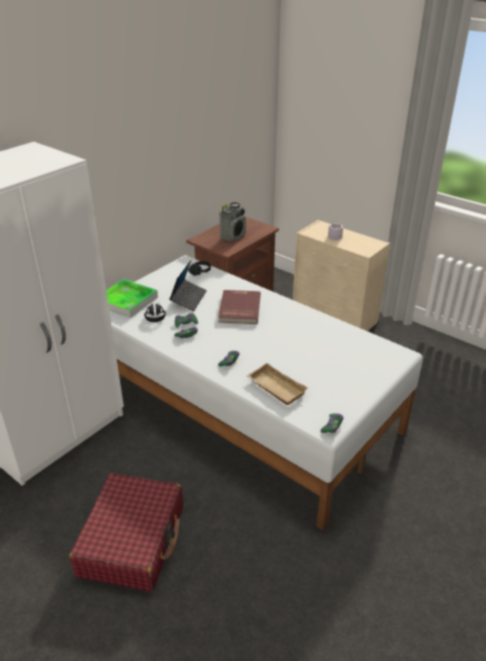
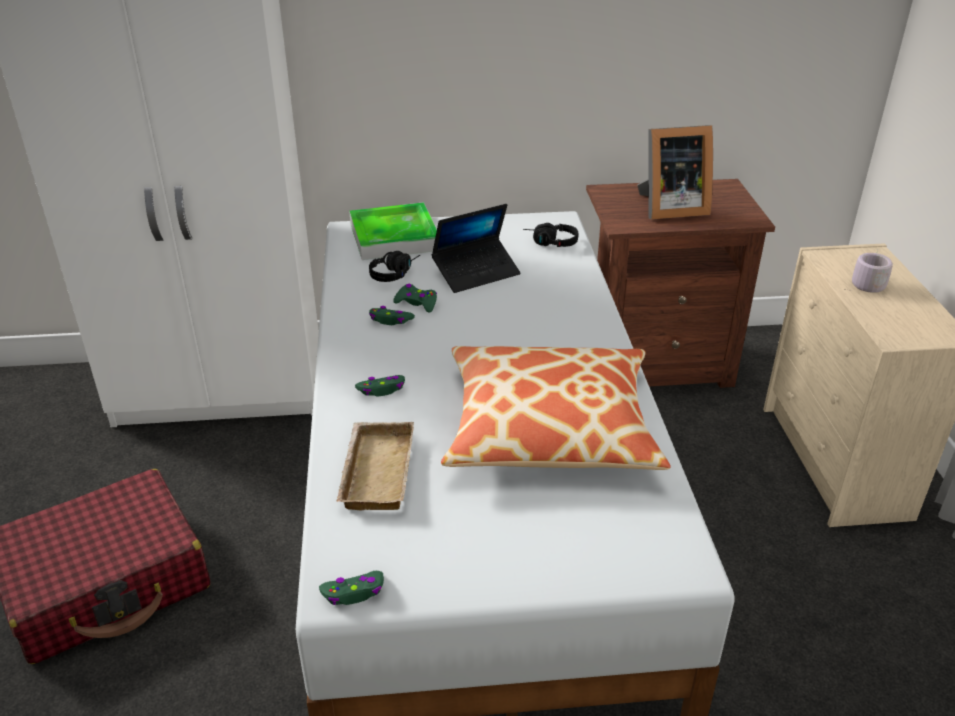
camera: 45 degrees right, 0 degrees up
(233, 236) = (669, 208): radio -> picture frame
(238, 309) = (523, 323): red book -> none
(305, 339) = (550, 427): none -> pillow

